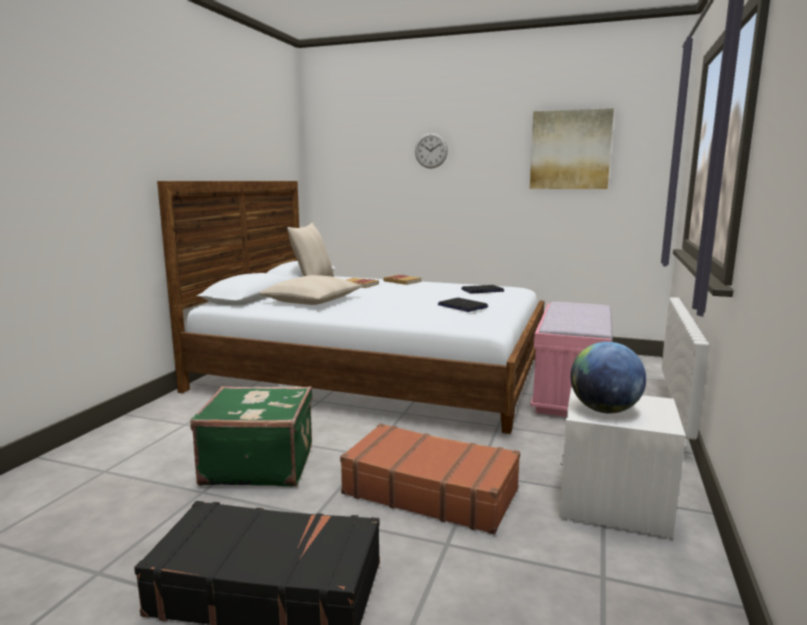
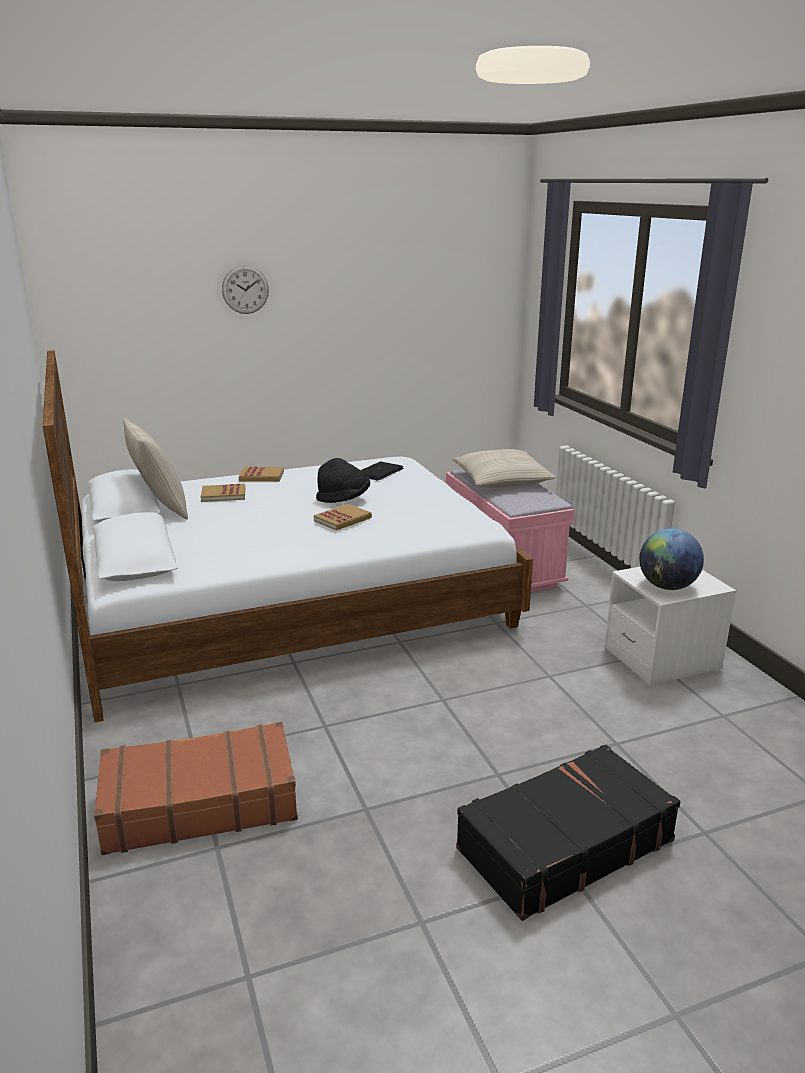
camera: 40 degrees left, 10 degrees up
(259, 464) = (365, 756): green suitcase -> none
(312, 301) = (236, 540): beige pillow -> beige pillow (502, 480)
(393, 303) = (342, 519): none -> book
(422, 297) = (344, 499): none -> black hat
(430, 491) = (542, 708): brown suitcase -> brown suitcase (199, 803)
(462, 306) = (417, 504): laptop -> none
(570, 150) = (416, 284): picture -> none

